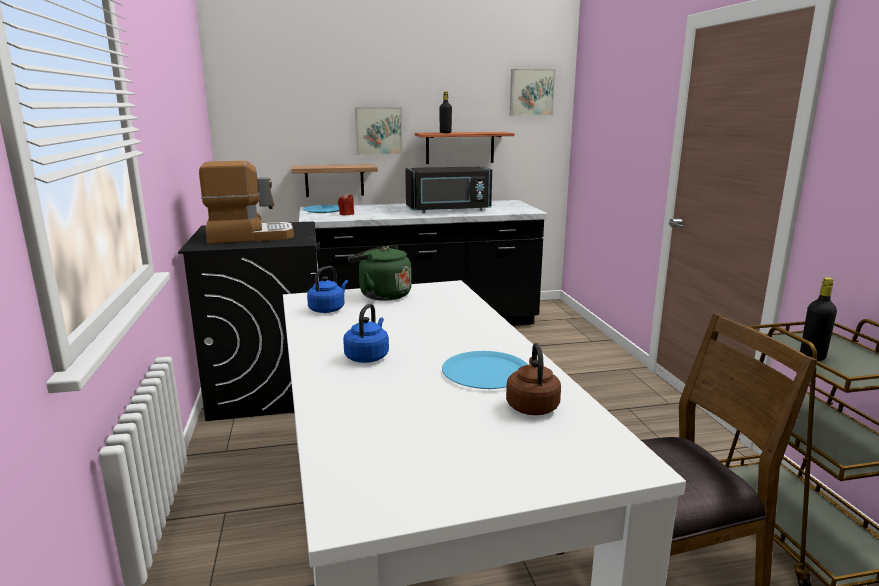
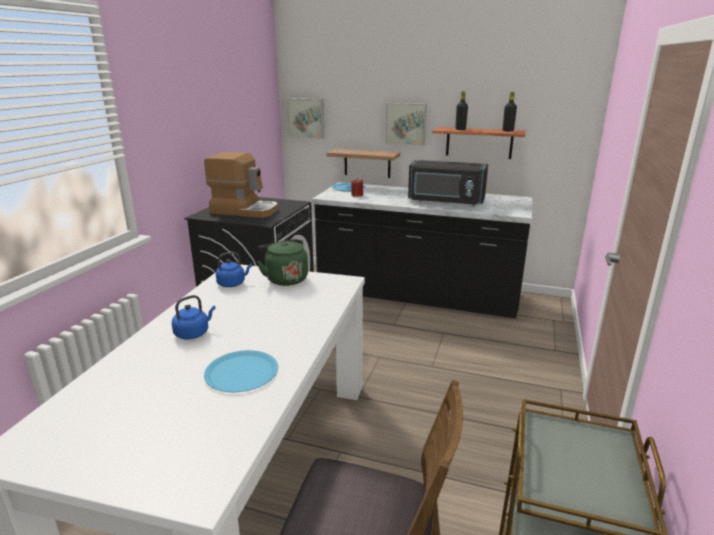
camera: 30 degrees right, 5 degrees up
(531, 92) = (558, 92): picture -> picture (306, 118)
(532, 406) = (222, 415): brown kettle -> none
(812, 357) = (551, 457): black bottle -> black bottle (508, 130)

